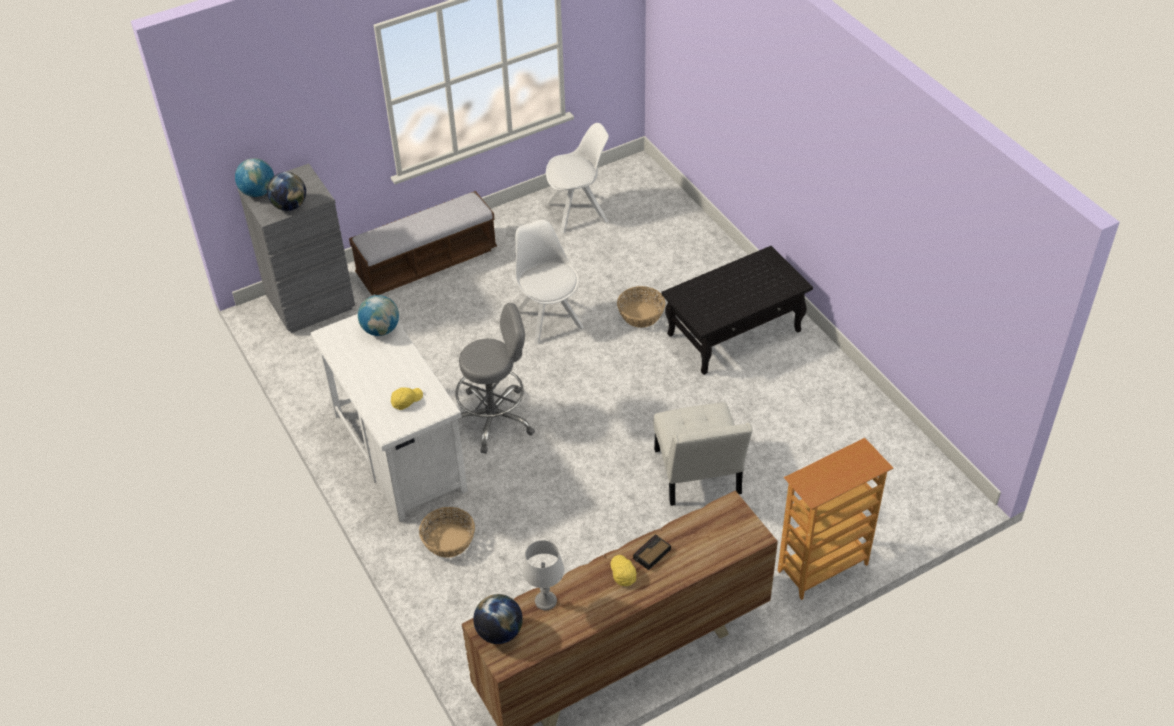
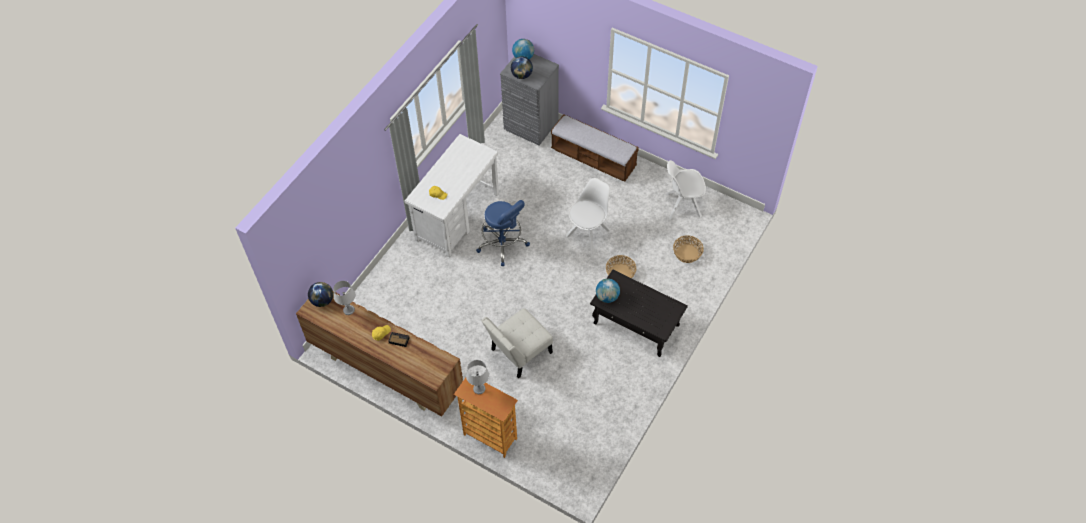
camera: 60 degrees right, 10 degrees up
(381, 330) = (478, 159): globe -> globe (607, 297)
(449, 540) = (415, 265): basket -> basket (687, 254)
(494, 418) = (503, 244): grey stool -> blue stool
(578, 212) = (682, 205): white chair -> white chair turned 135 degrees clockwise
(820, 474) = (479, 389): none -> grey table lamp

